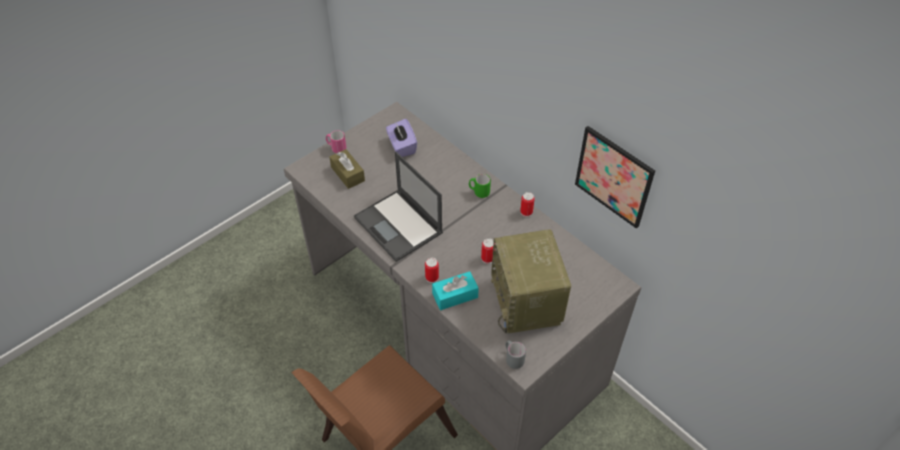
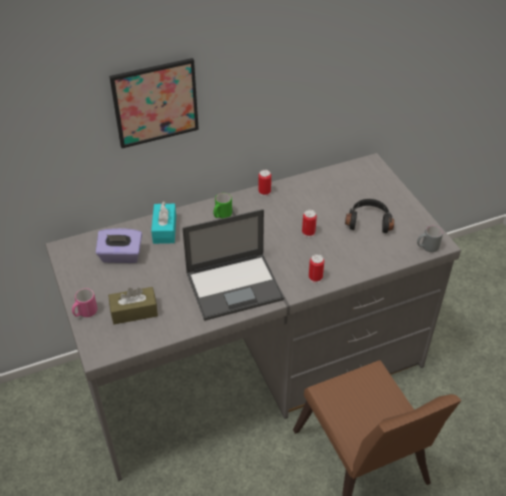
camera: 70 degrees left, 5 degrees down
(455, 295) = (344, 266): turquoise tissue box -> turquoise tissue box (164, 229)
(527, 302) = (369, 221): radio -> black headphones
(613, 176) = (331, 81): picture -> picture (155, 103)

